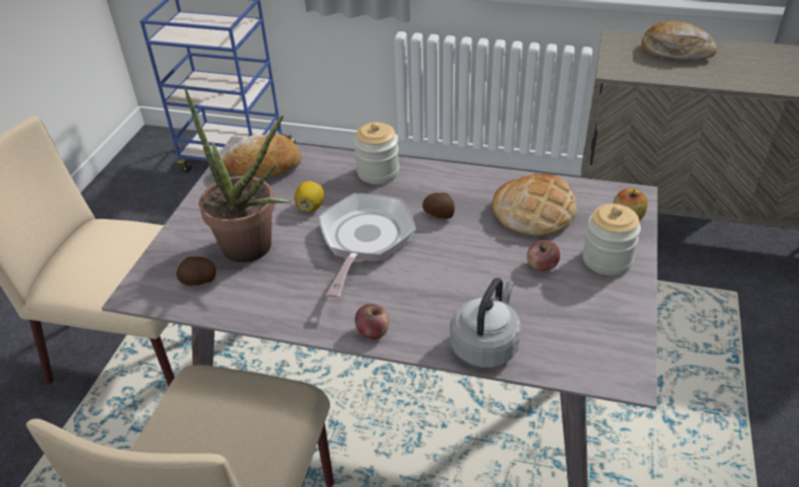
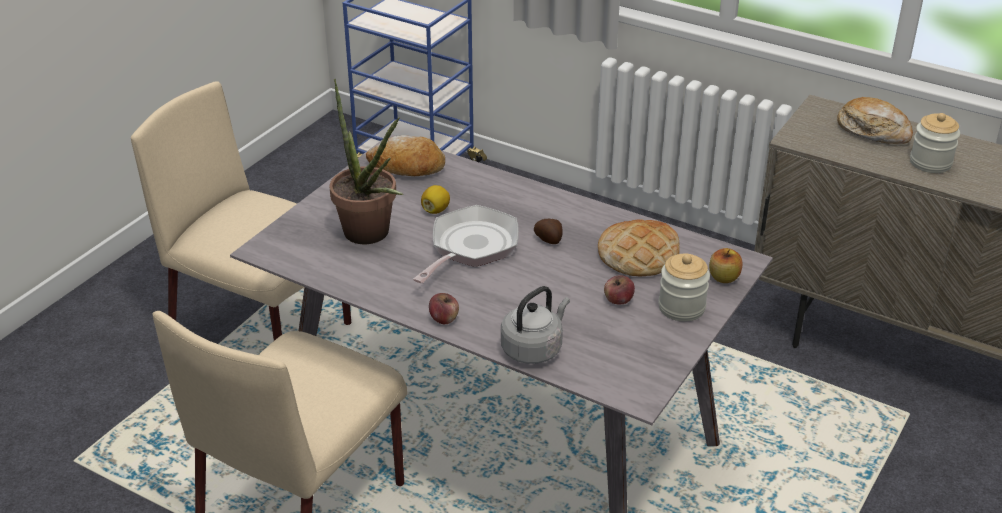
camera: 15 degrees right, 5 degrees down
(199, 281) = (315, 251): potato -> none
(378, 172) = (511, 192): jar -> jar (930, 163)

